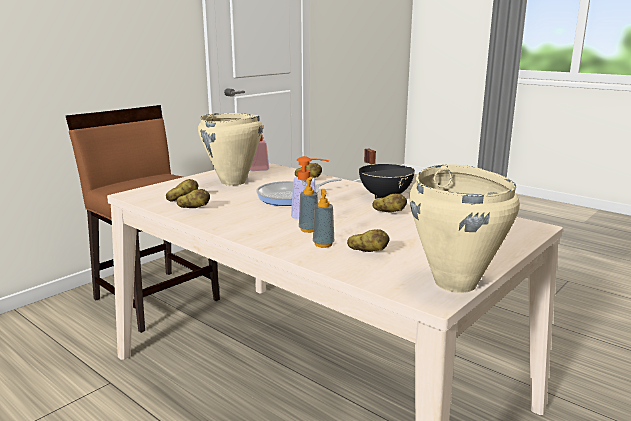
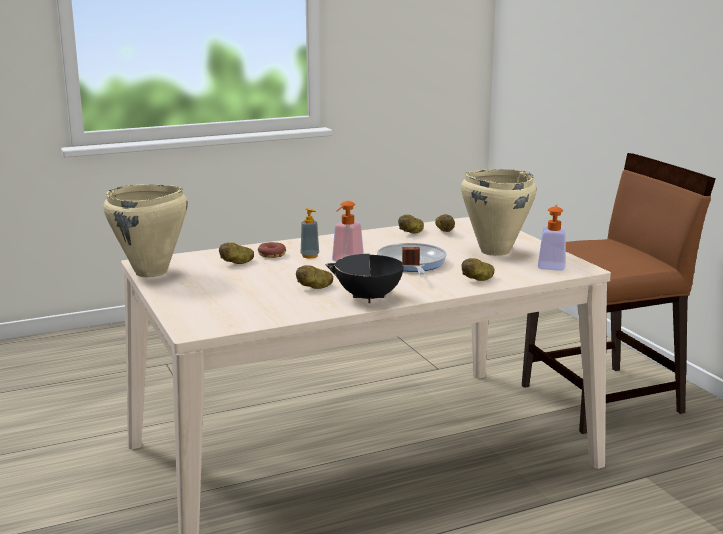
camera: 115 degrees right, 0 degrees up
(323, 244) = (272, 255): soap dispenser -> donut

